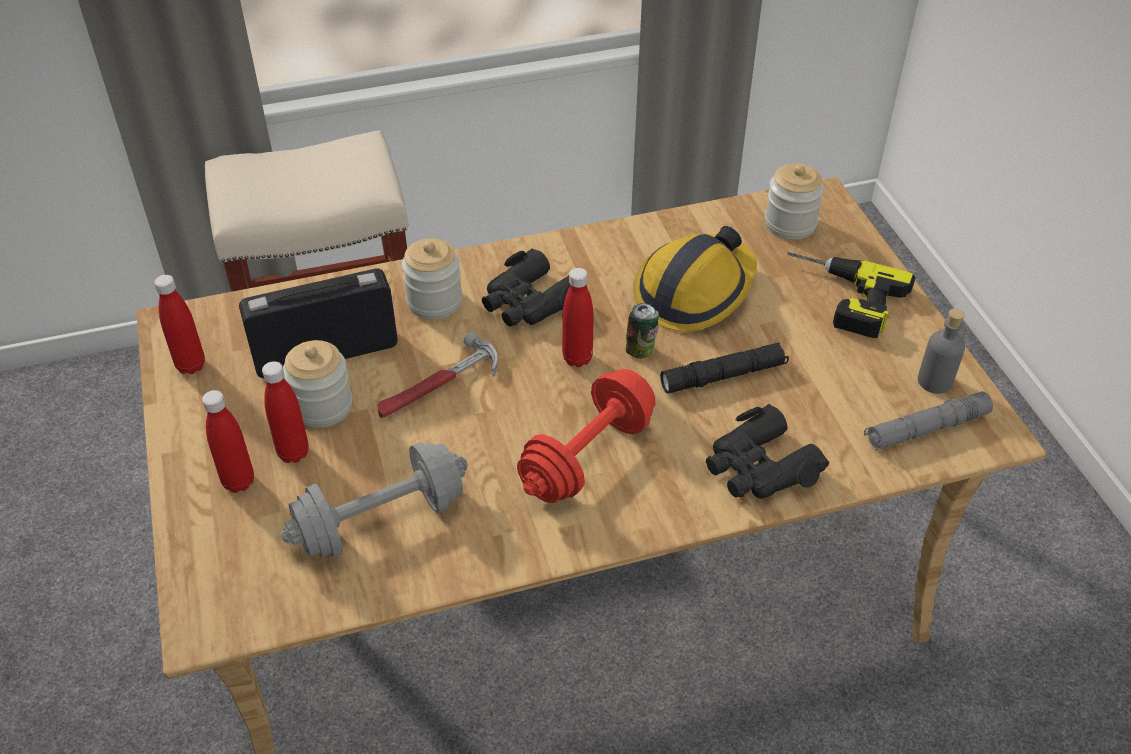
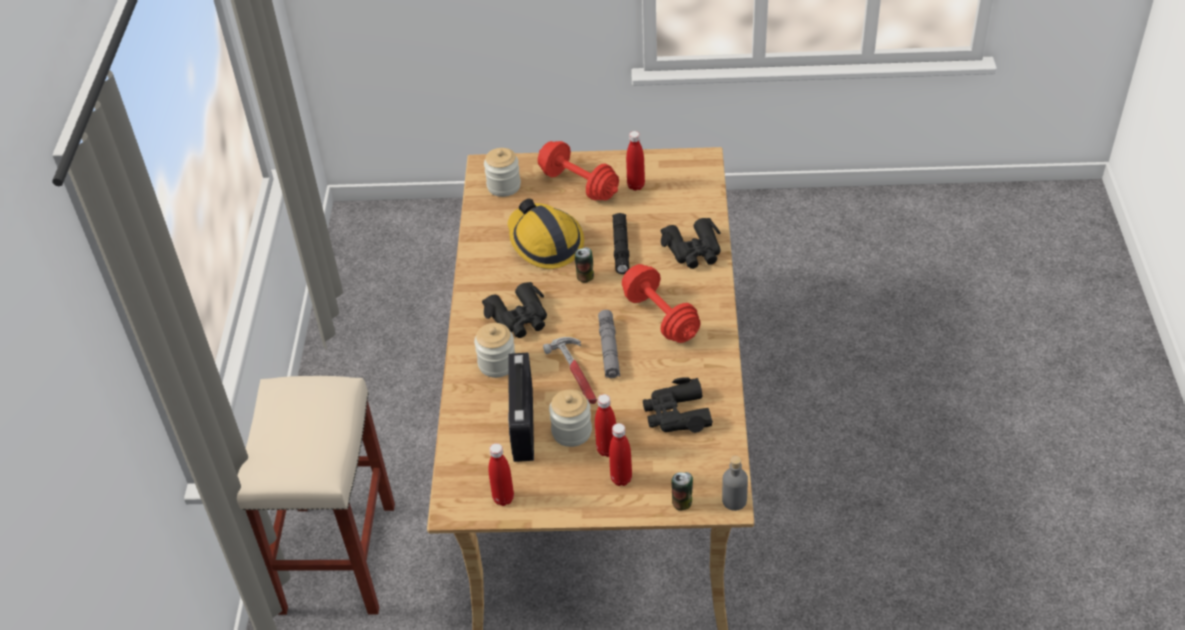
camera: 70 degrees left, 0 degrees up
(199, 566) = (682, 502): none -> can
(381, 521) = (676, 414): grey dumbbell -> black binoculars
(577, 358) = (580, 306): red bottle -> red bottle (636, 186)
(839, 298) = (578, 184): power drill -> red dumbbell
(926, 429) = (691, 182): grey flashlight -> grey flashlight (609, 349)
(934, 381) = (659, 168): grey bottle -> grey bottle (734, 500)

